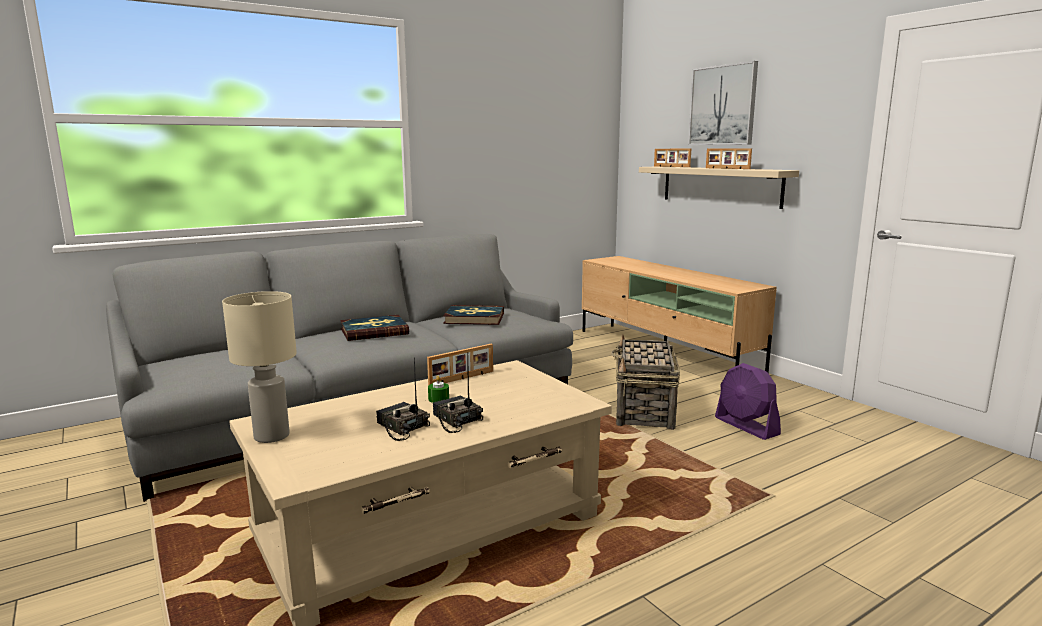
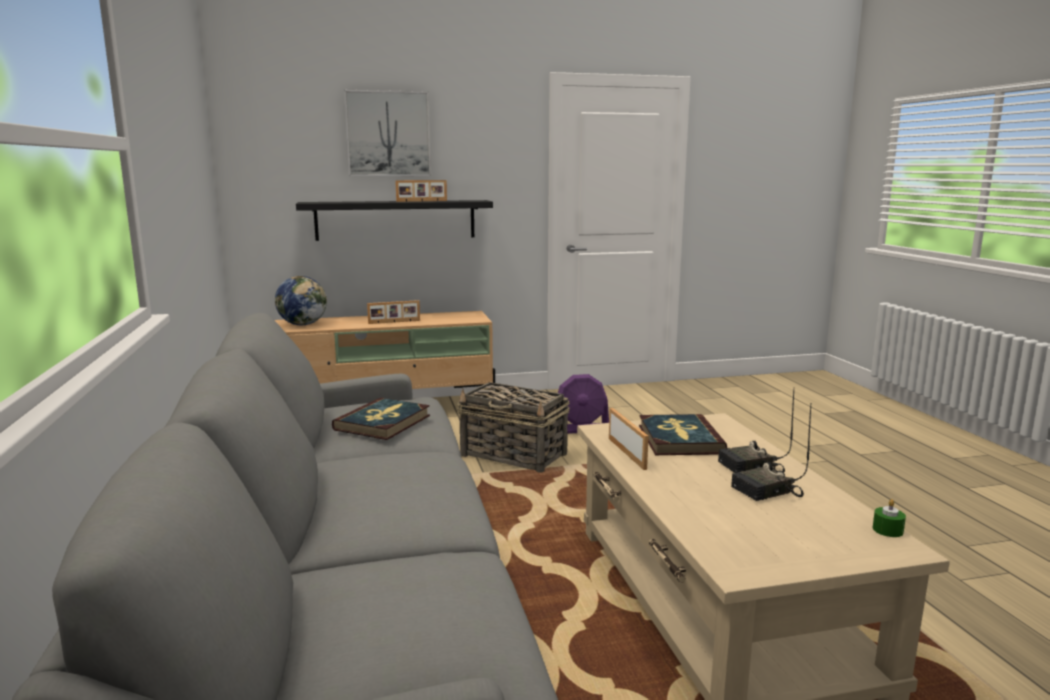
camera: 70 degrees left, 0 degrees up
(272, 436) = (786, 560): beige table lamp -> none
(374, 331) = (384, 479): book -> book (679, 439)
(438, 399) = (688, 469): green candle -> green candle (887, 530)
(630, 264) = (303, 324): none -> globe
(671, 166) = (332, 201): picture frame -> picture frame (394, 322)
(720, 186) = (396, 220): beige shelf -> black shelf

